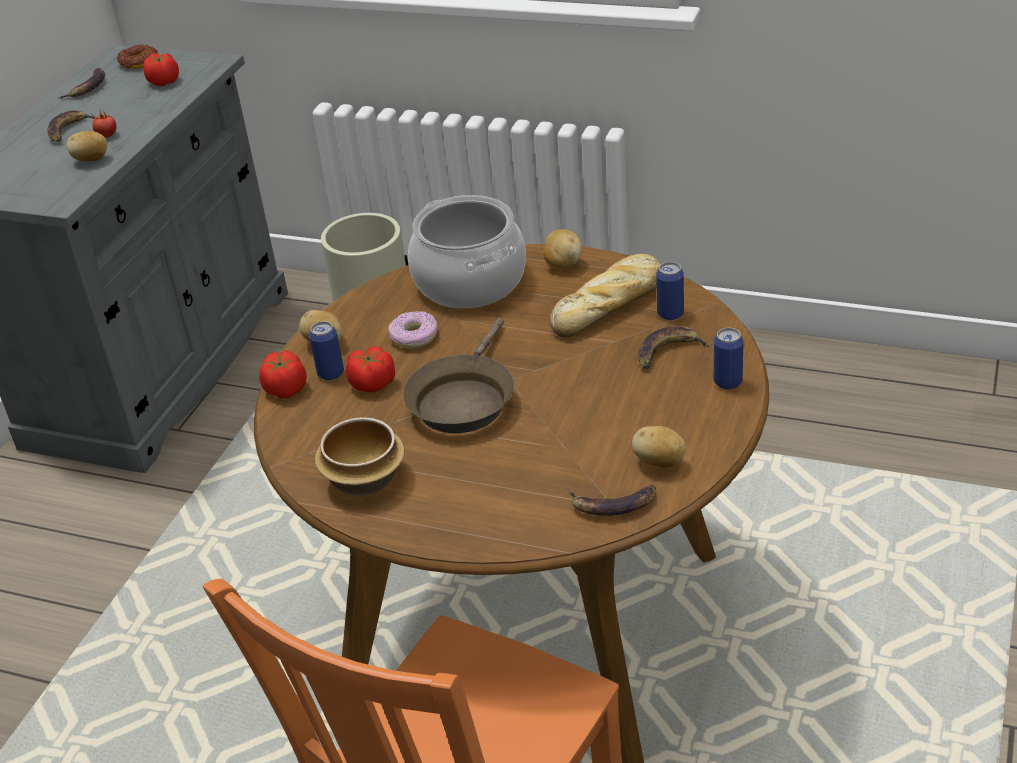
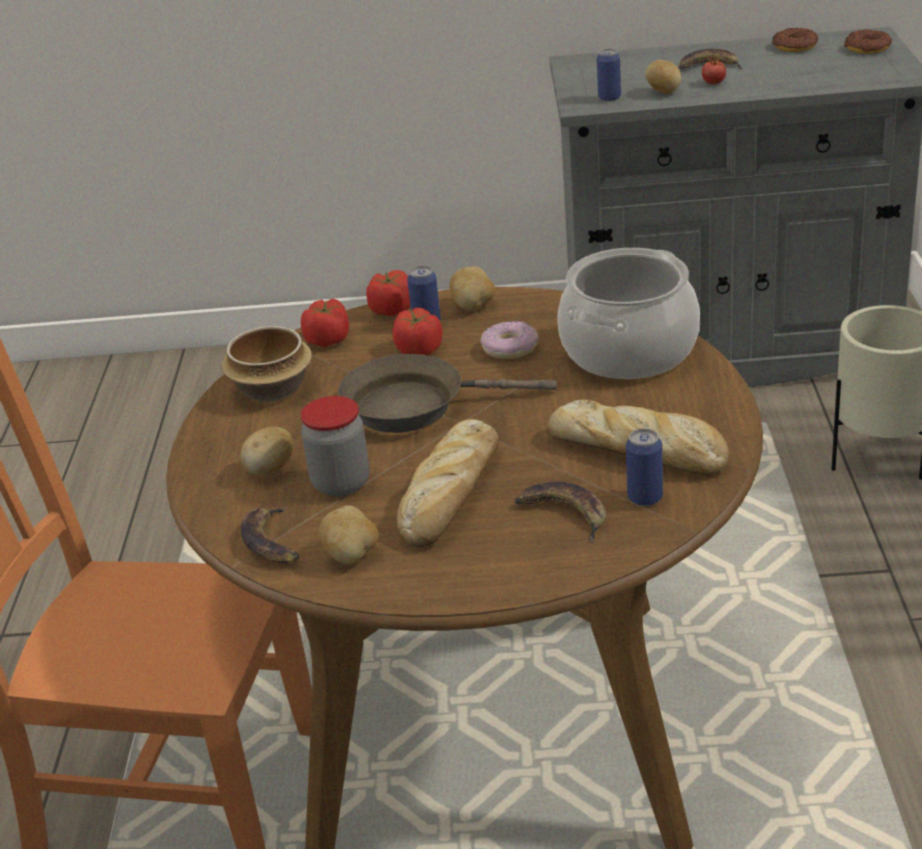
camera: 70 degrees right, 5 degrees down
(87, 87) = (794, 46): banana -> donut
(164, 82) = (839, 70): tomato -> tomato (328, 340)
(553, 456) = (341, 483): none -> jar
(562, 264) = (704, 397): potato -> potato (270, 470)
(609, 400) = (451, 495): none -> bread
(727, 382) = (523, 572): can -> can (609, 98)

